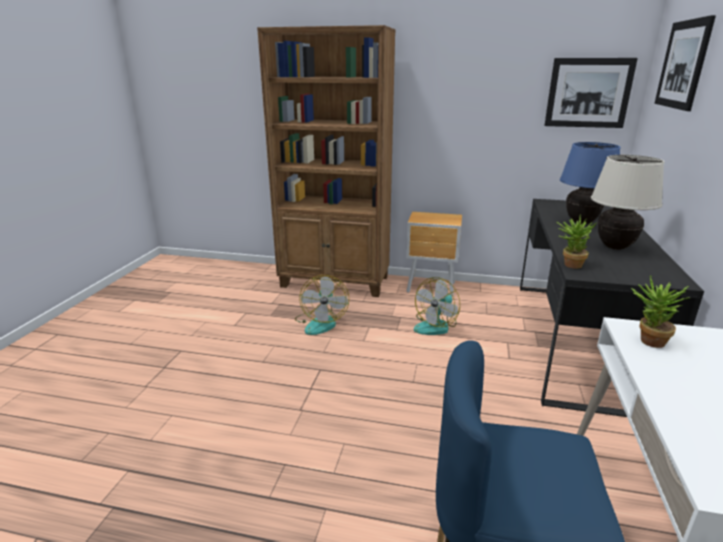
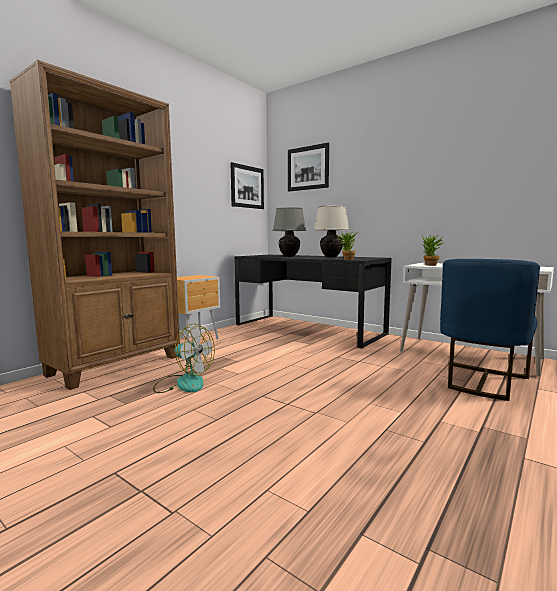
camera: 65 degrees left, 15 degrees down
(436, 325) = (249, 350): fan -> none
(581, 222) = (289, 256): blue table lamp -> grey table lamp

